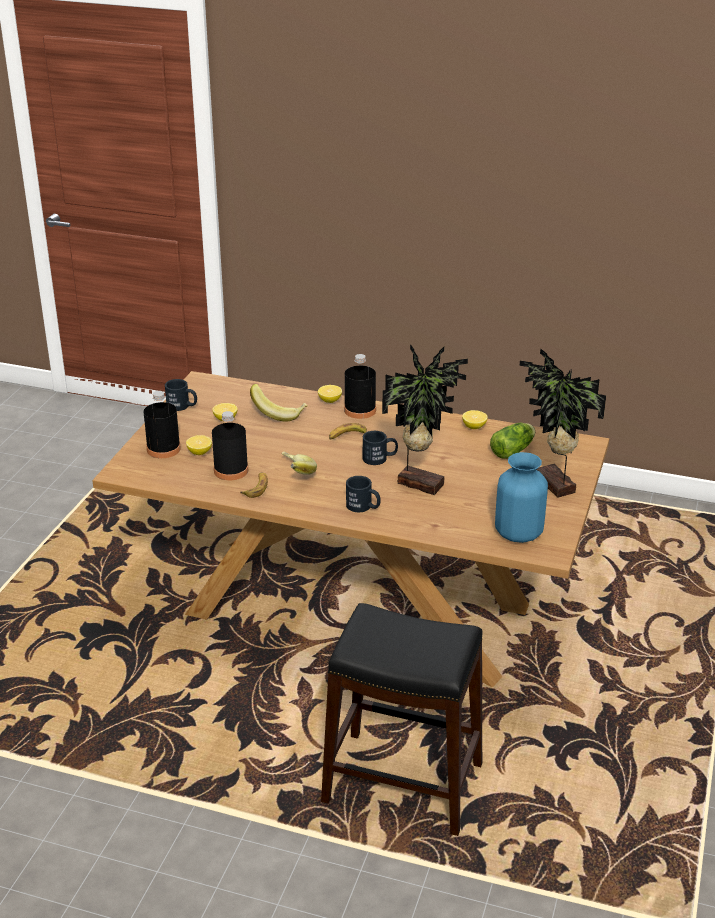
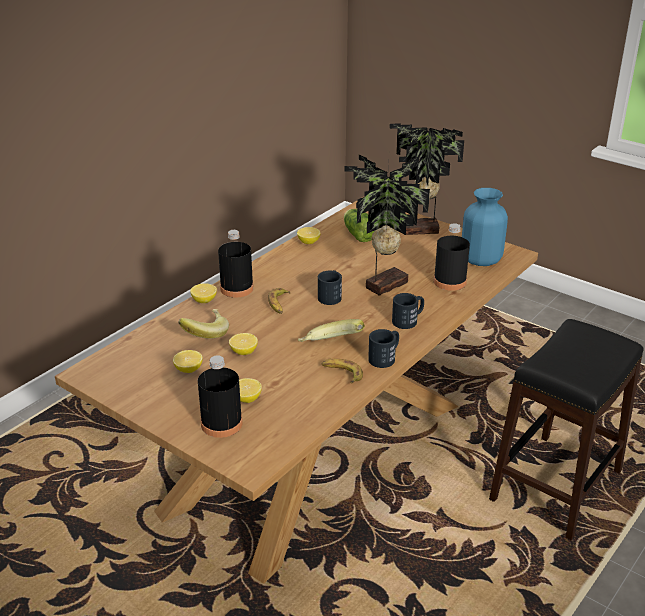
camera: 70 degrees left, 0 degrees up
(182, 406) = (134, 395): black mug -> black mug (385, 357)
(231, 470) = (299, 384): black bottle -> black bottle (449, 282)
(263, 436) = (244, 352): none -> lemon

